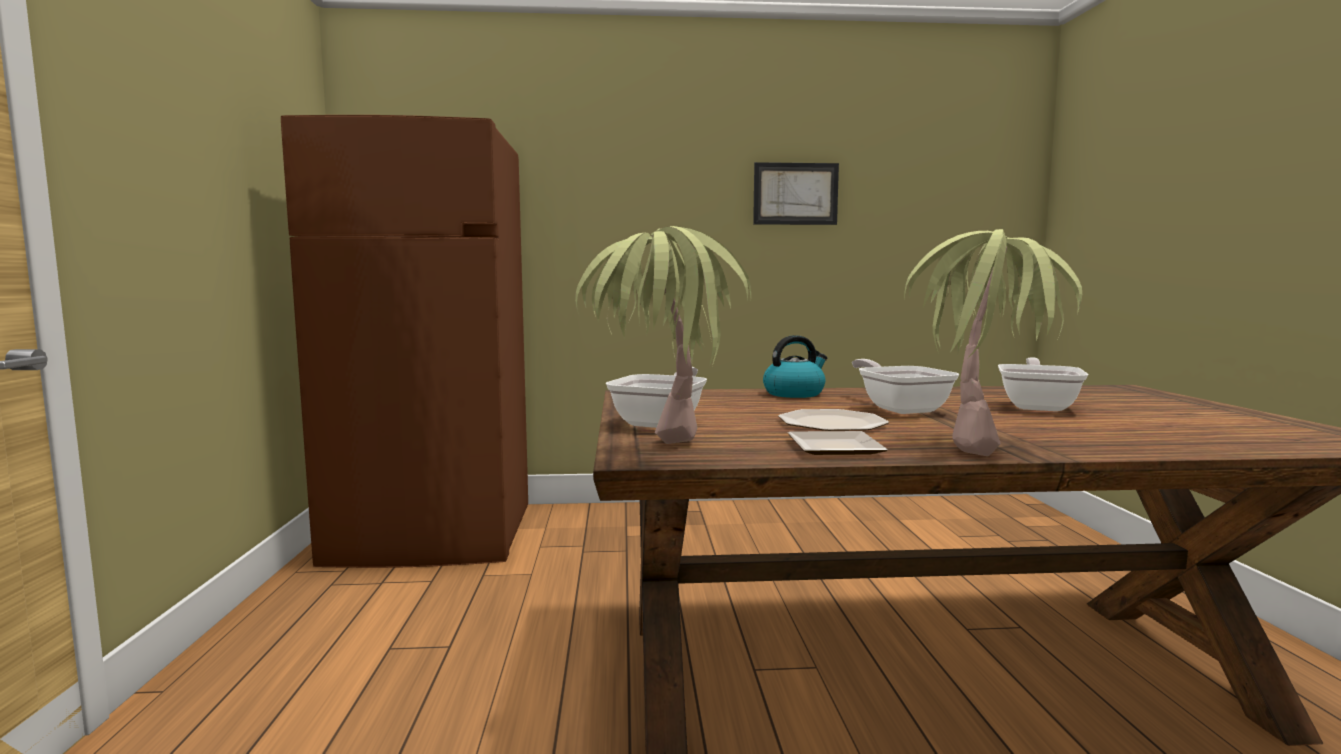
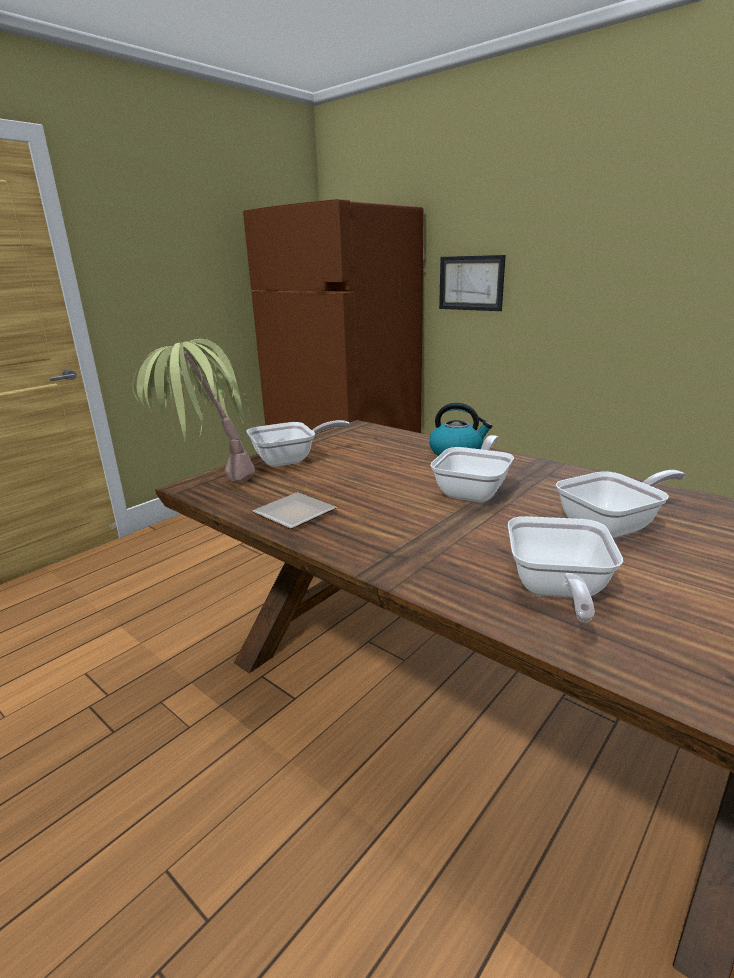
camera: 45 degrees right, 15 degrees up
(795, 194) = (668, 226): picture -> picture (471, 283)
(831, 423) = (371, 491): plate -> none
(984, 444) = (392, 548): potted plant -> none
(1135, 435) = (556, 591): none -> frying pan

